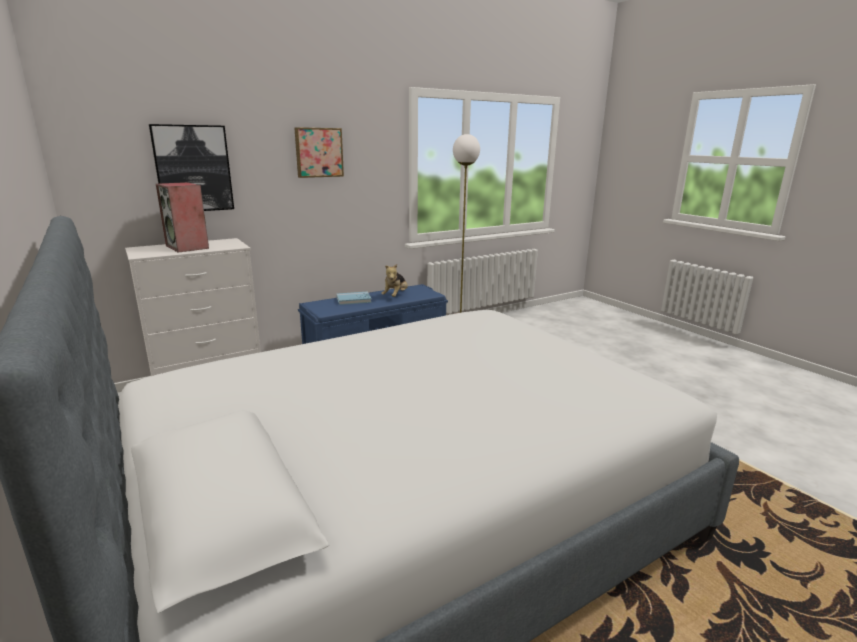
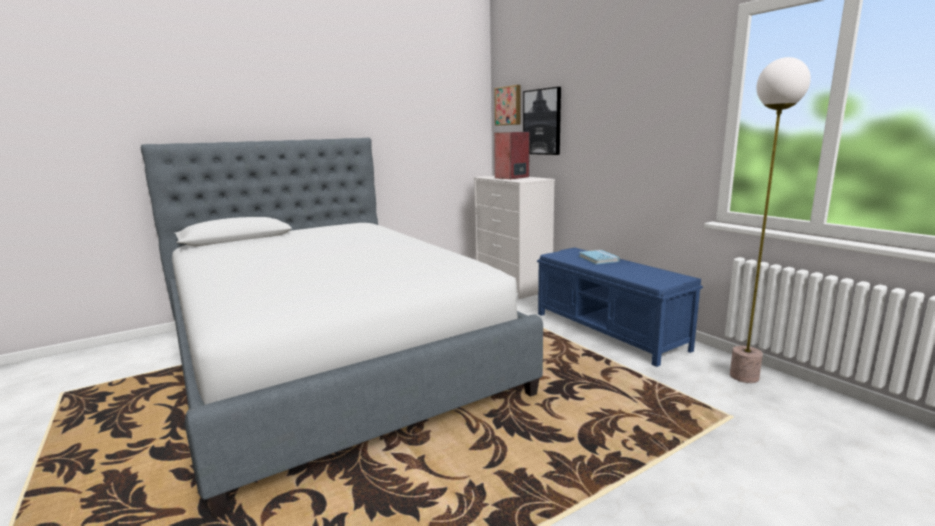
camera: 90 degrees right, 5 degrees down
(318, 152) = (623, 104): picture -> picture (509, 106)
(395, 296) = (628, 270): plush toy -> none

